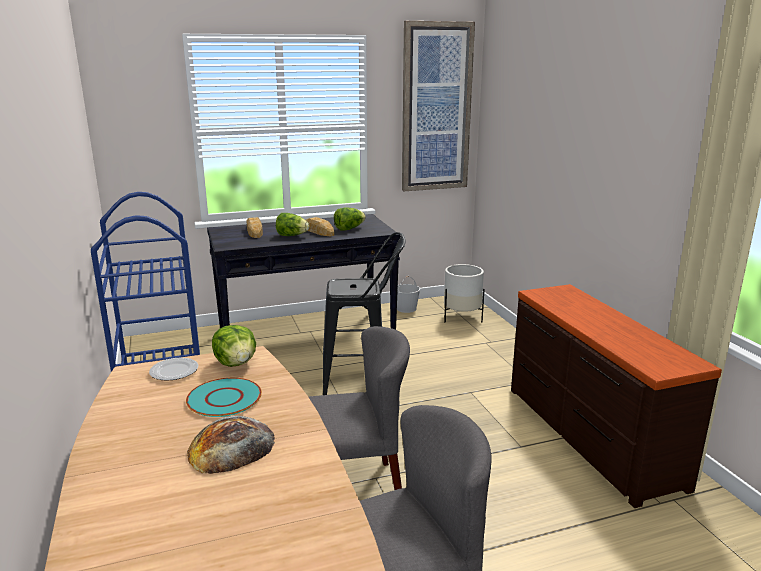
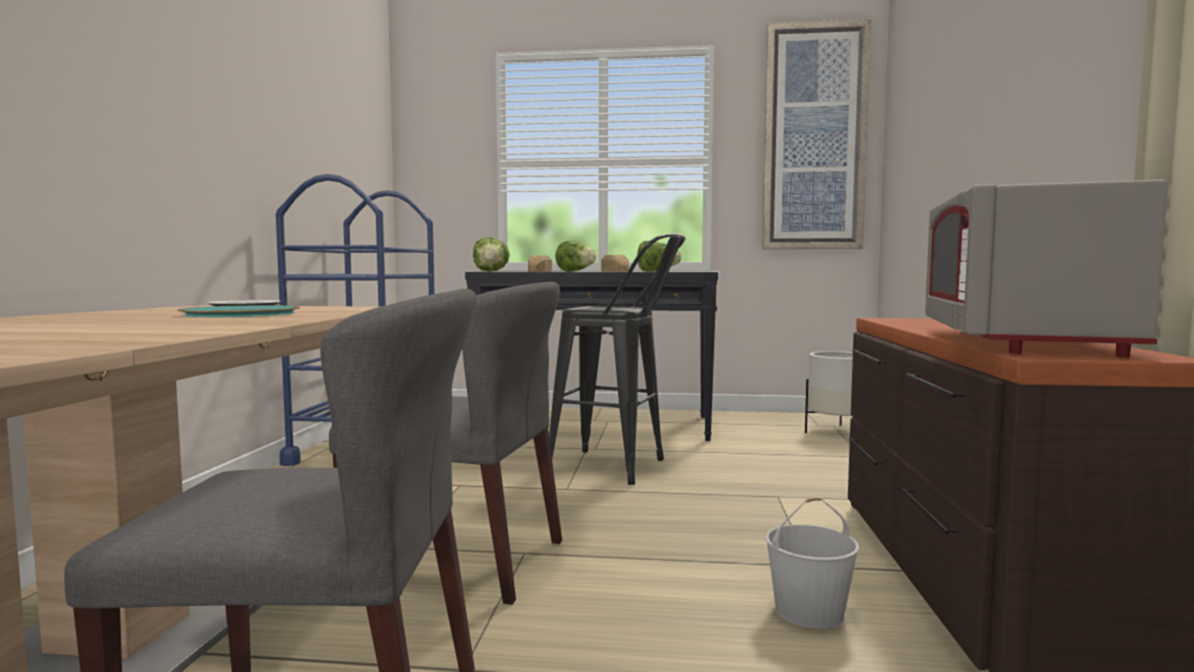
camera: 25 degrees right, 15 degrees down
(231, 447) = (142, 323): bread -> none
(236, 363) = (324, 308): lettuce -> lettuce (491, 271)
(406, 308) = (760, 417): white bucket -> white bucket (809, 611)
(632, 343) = (1017, 341): none -> grey microwave

